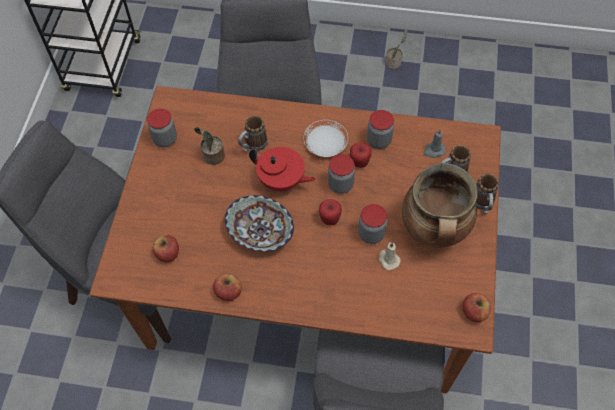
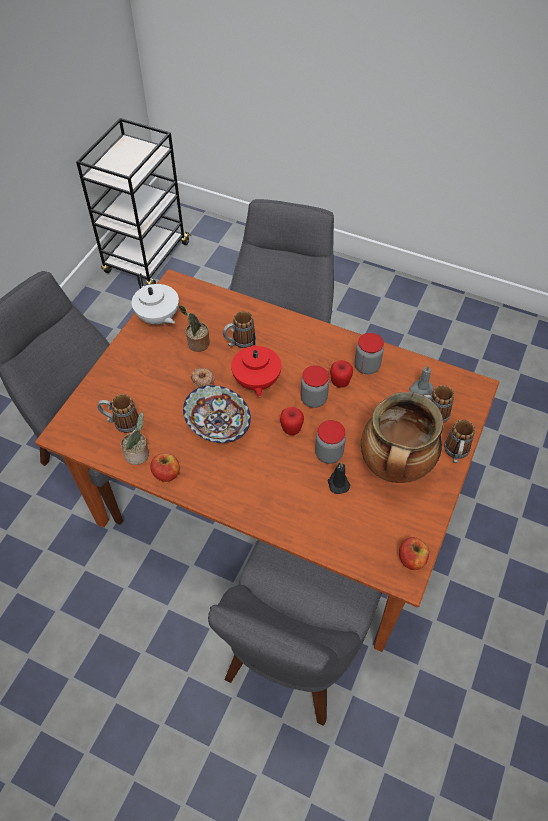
camera: 15 degrees right, 5 degrees down
(165, 139) = (158, 318): jar -> white teapot
(167, 253) = (121, 422): apple -> mug
(230, 191) = (202, 379): none -> donut
(281, 181) = (256, 382): red teapot -> red teapot turned 45 degrees clockwise
(325, 146) = (311, 359): white plate -> none
(388, 259) = (338, 483): beige candle -> black candle
(394, 62) = (426, 314): potted plant -> potted plant (138, 454)

